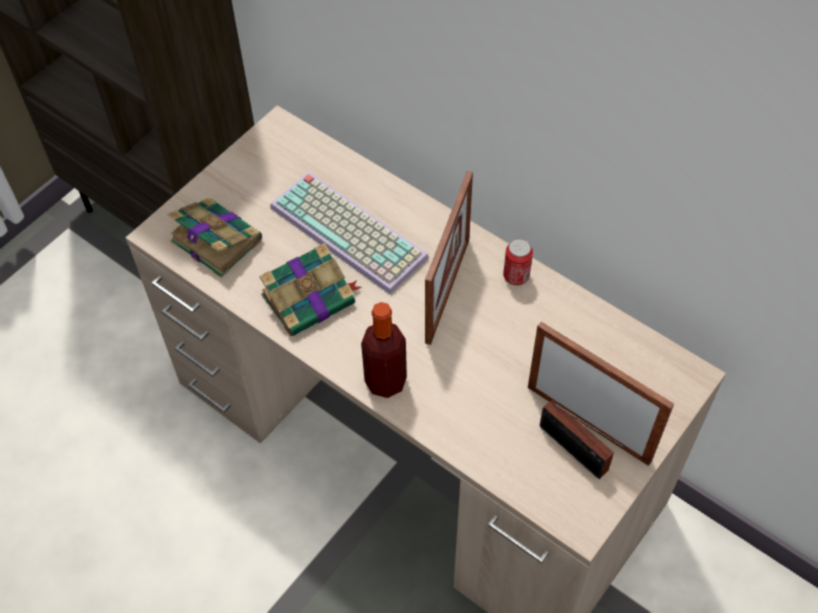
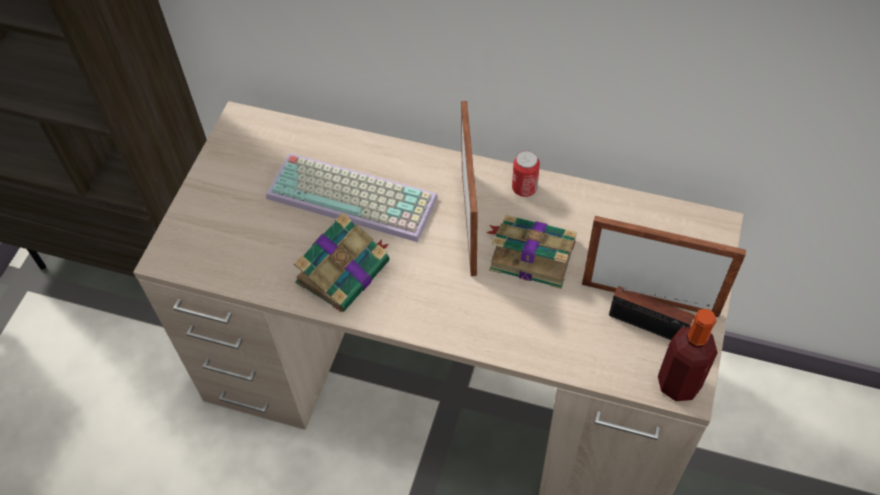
camera: 20 degrees left, 0 degrees up
(215, 239) = (225, 245): book -> book (530, 254)
(385, 381) = (451, 323): bottle -> bottle (678, 383)

